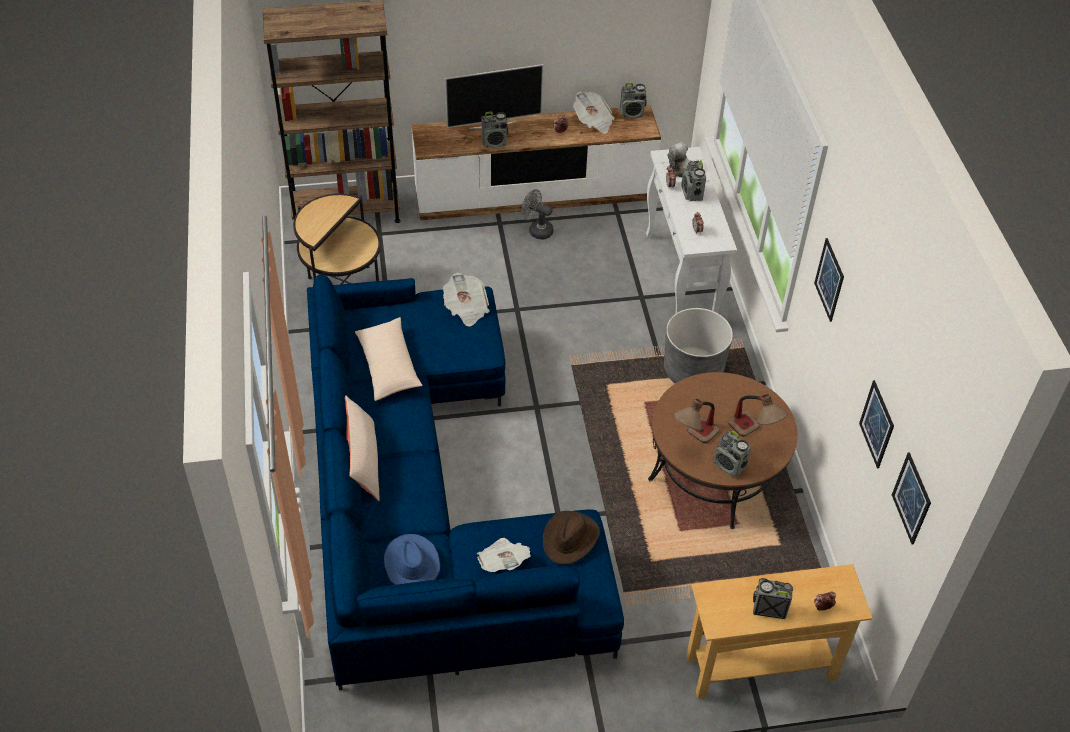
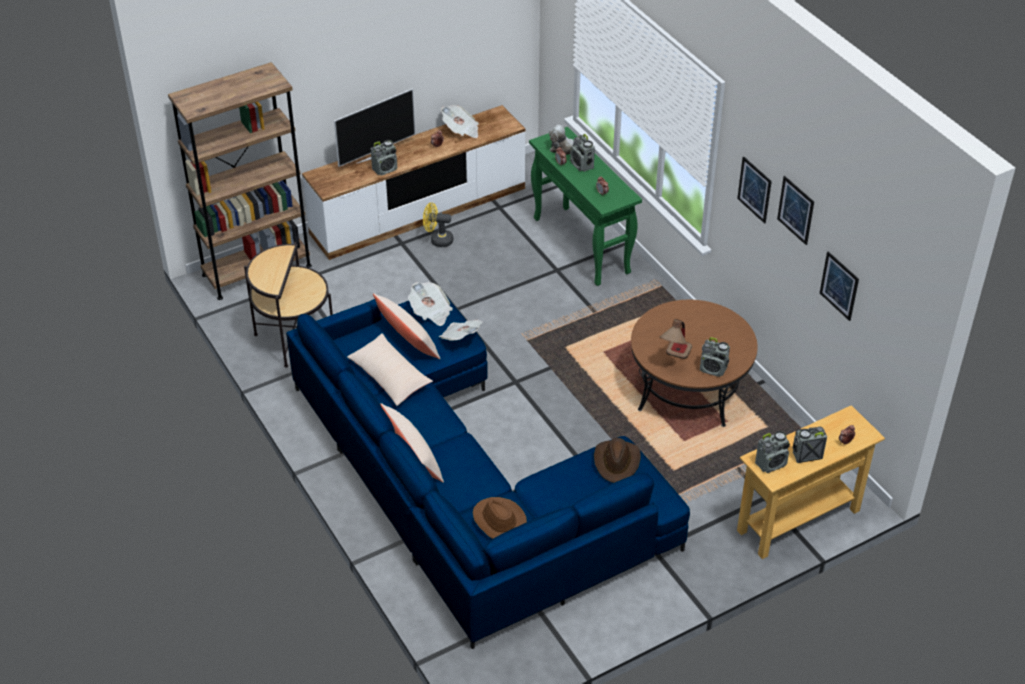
camera: 20 degrees left, 5 degrees down
(411, 563) = (498, 520): blue hat -> brown hat
(427, 331) = (407, 340): none -> beige pillow
(503, 562) = (573, 496): newspaper -> newspaper (460, 338)
(537, 230) = (438, 240): grey fan -> yellow fan
(632, 113) = (490, 115): radio -> radio (771, 464)
(681, 278) = (582, 246): white console table -> green console table
(692, 371) = (630, 316): grey planter -> none
(754, 434) = (720, 340): table lamp -> none
(911, 498) = (892, 328): picture -> picture (796, 210)

